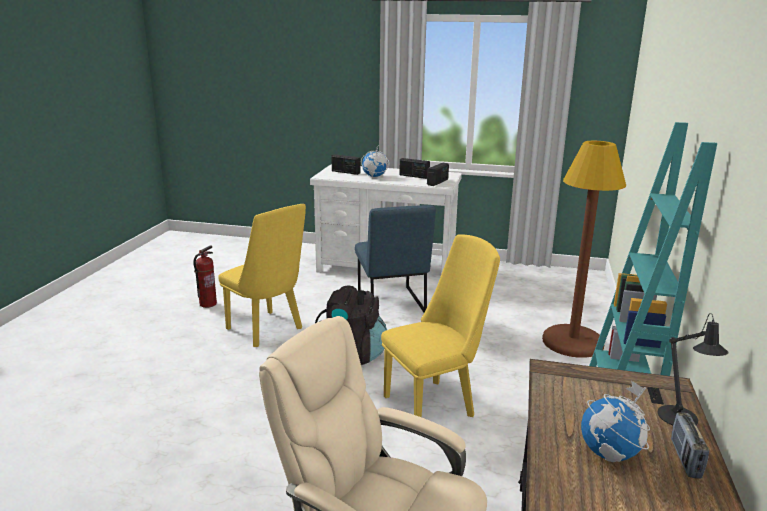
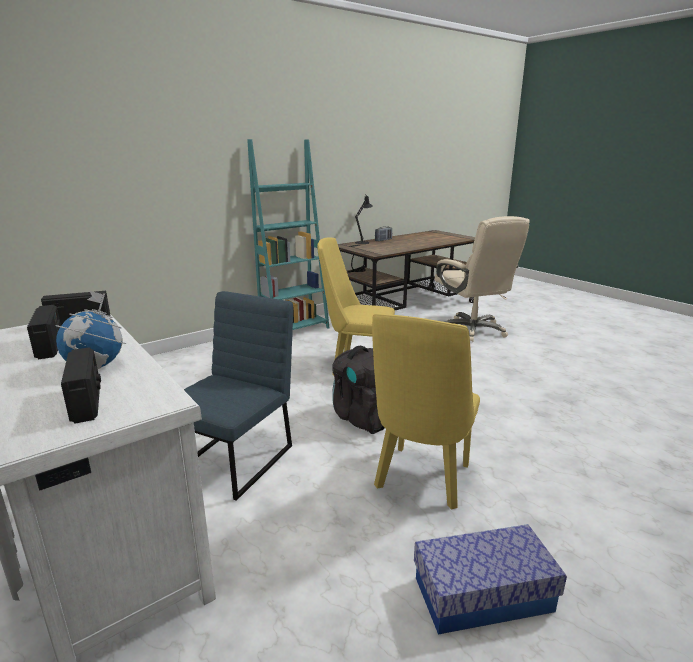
camera: 140 degrees left, 0 degrees up
(208, 304) = (482, 594): fire extinguisher -> storage box
(268, 331) = (421, 481): yellow chair -> yellow chair turned 150 degrees counterclockwise
(572, 342) = (195, 362): brown floor lamp -> none
(610, 454) = (403, 243): globe -> none

